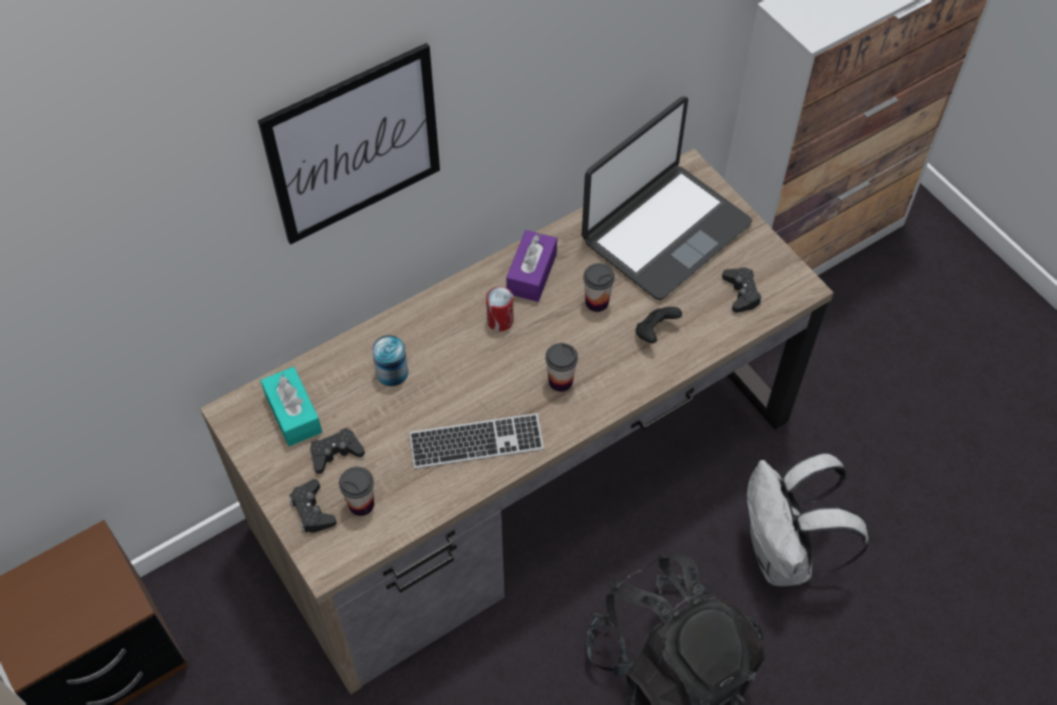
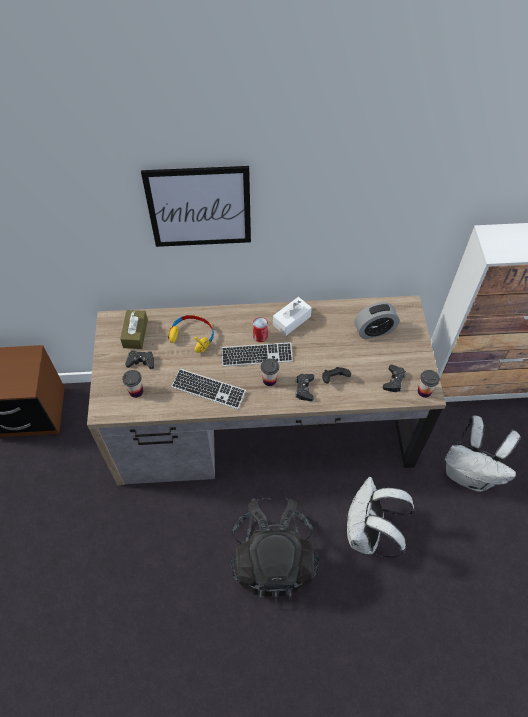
camera: 30 degrees right, 0 degrees up
(293, 413) = (135, 334): turquoise tissue box -> brown tissue box
(312, 510) = (113, 383): black game controller -> black game controller (304, 389)
(392, 372) = (192, 336): can -> yellow headphones
(515, 353) = (257, 355): none -> keyboard
(531, 273) = (291, 320): purple tissue box -> white tissue box
(597, 302) = (314, 350): cup -> cup (424, 391)
(664, 231) = (374, 330): laptop -> alarm clock
(868, 392) = (469, 474): none -> white backpack

